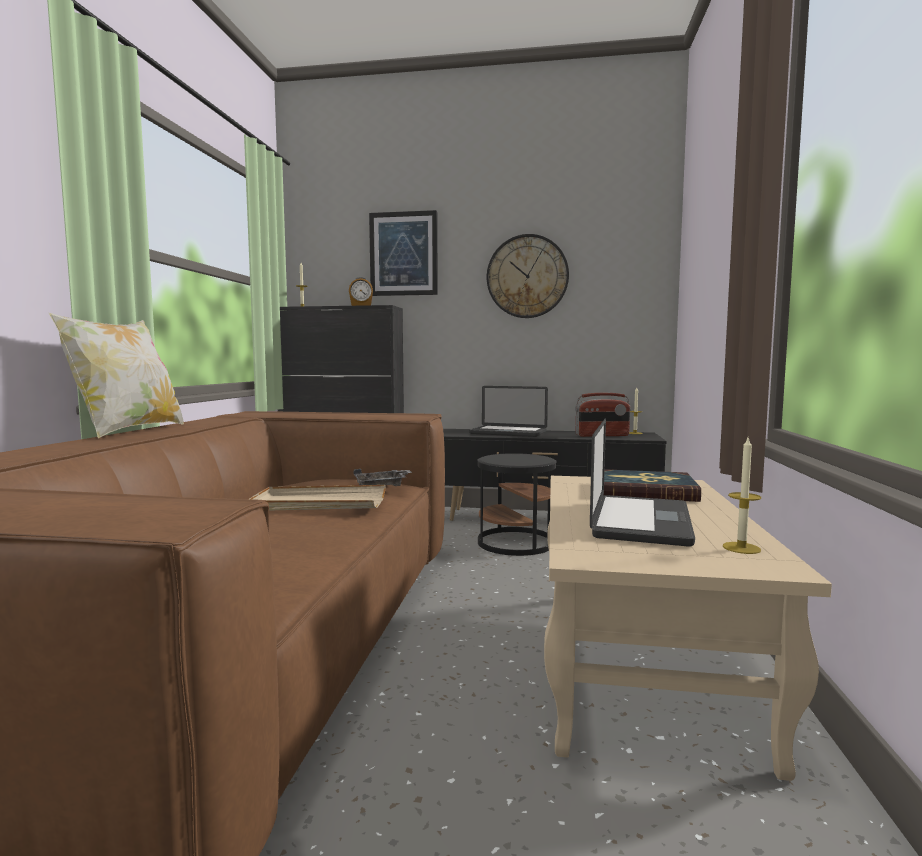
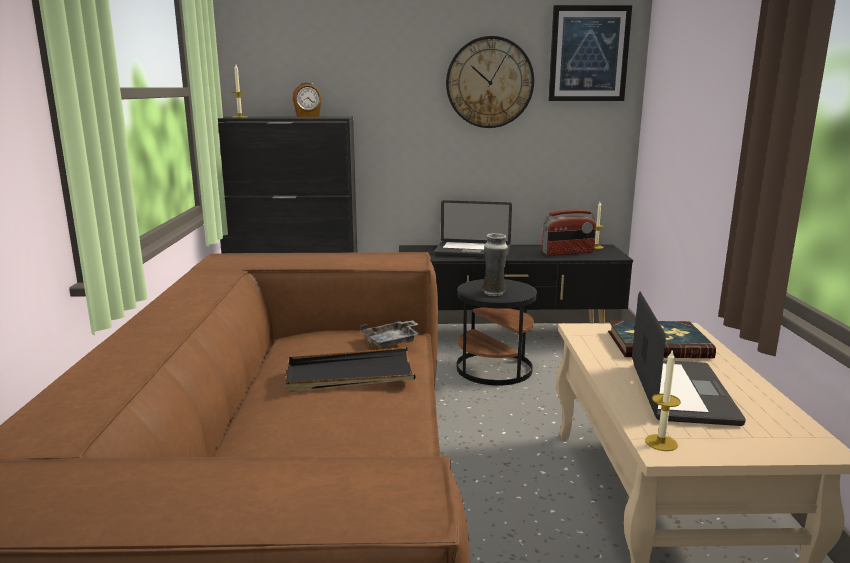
camera: 10 degrees left, 10 degrees up
(127, 430) = (135, 312): pillow -> none
(318, 503) = (349, 375): beige tray -> black tray
(404, 254) = (352, 53): picture -> picture (588, 54)
(510, 461) = (494, 293): none -> vase
(741, 548) = (781, 424): candle -> candle (661, 442)

